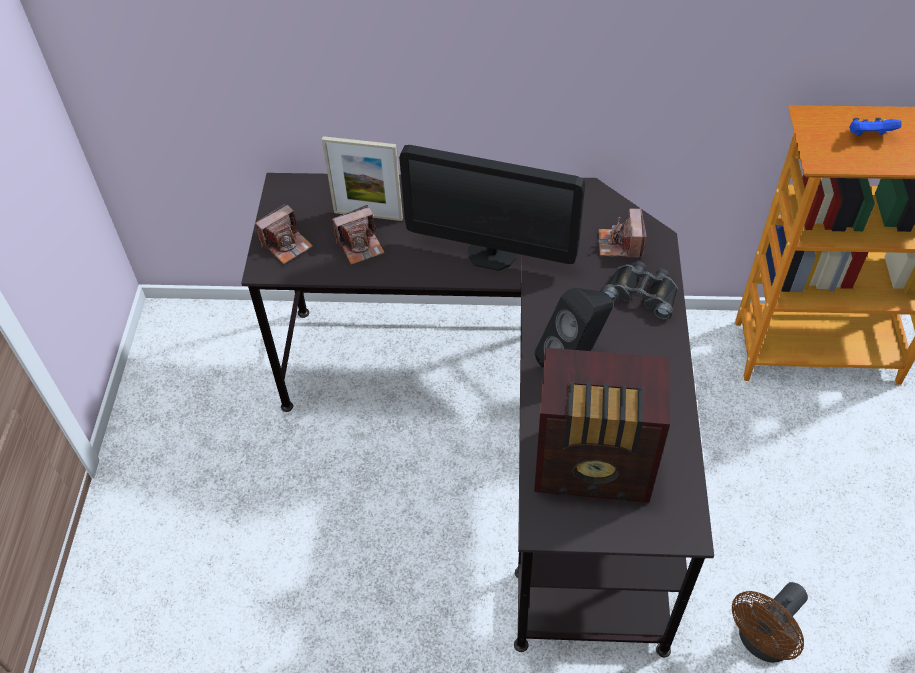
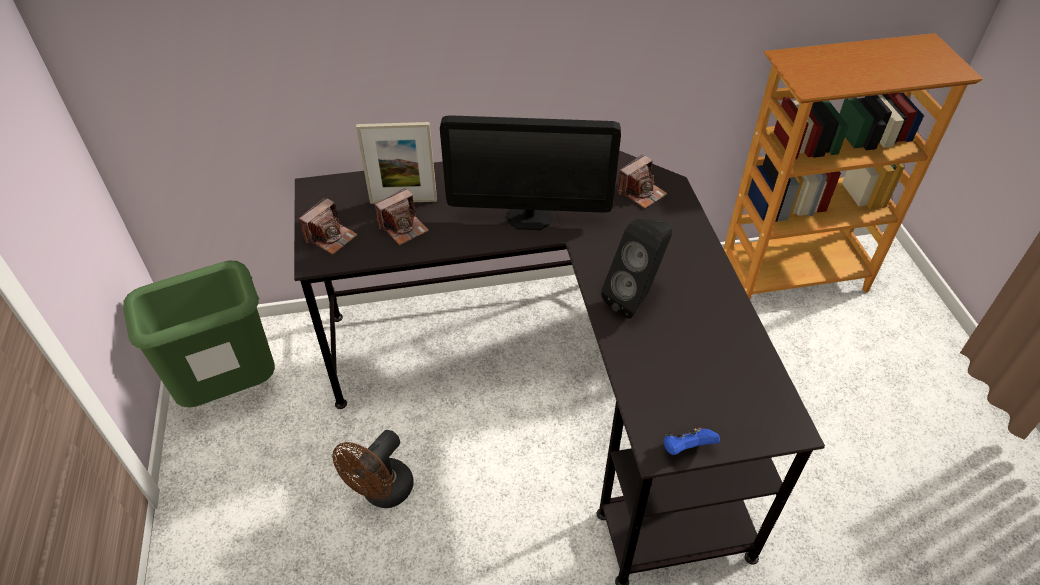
camera: 15 degrees left, 5 degrees down
(184, 372) = (232, 390): none -> green trash can
(595, 469) = (688, 387): radio -> none
(620, 244) = (641, 192): camera -> camera turned 120 degrees counterclockwise
(642, 292) = (674, 229): black binoculars -> none
(761, 642) = (833, 531): brown fan -> brown fan (382, 493)
(869, 136) = (839, 65): blue game controller -> blue game controller (686, 449)

